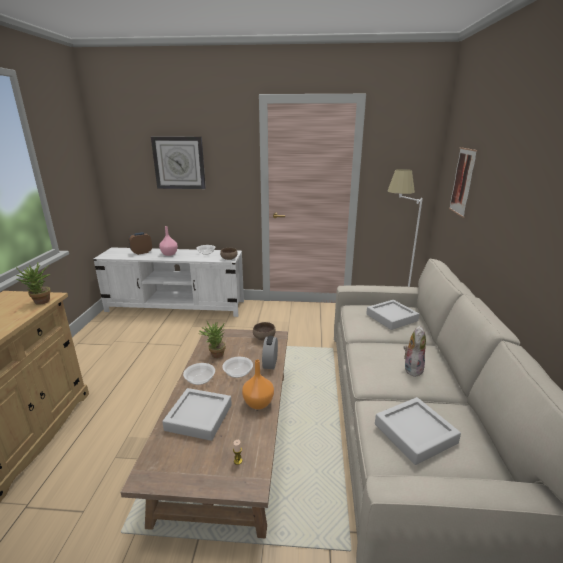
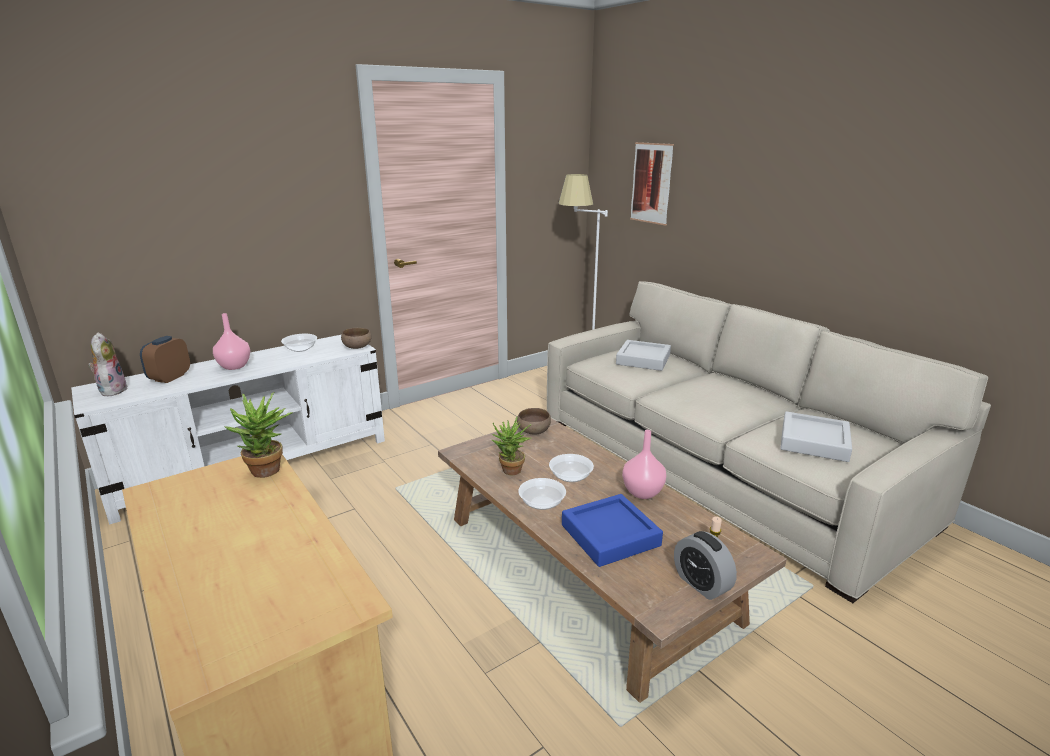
camera: 40 degrees left, 0 degrees up
(179, 163) = (219, 189): wall clock -> none
(199, 417) = (610, 535): grey tray -> blue tray
(257, 403) = (642, 493): orange vase -> pink vase
(270, 363) = (586, 452): alarm clock -> alarm clock (701, 584)
(412, 368) = (731, 396): plush toy -> plush toy (112, 390)

